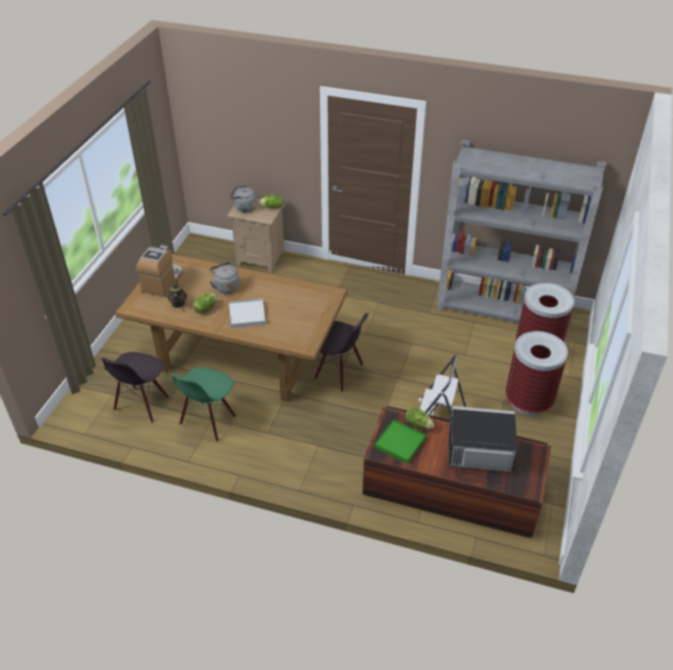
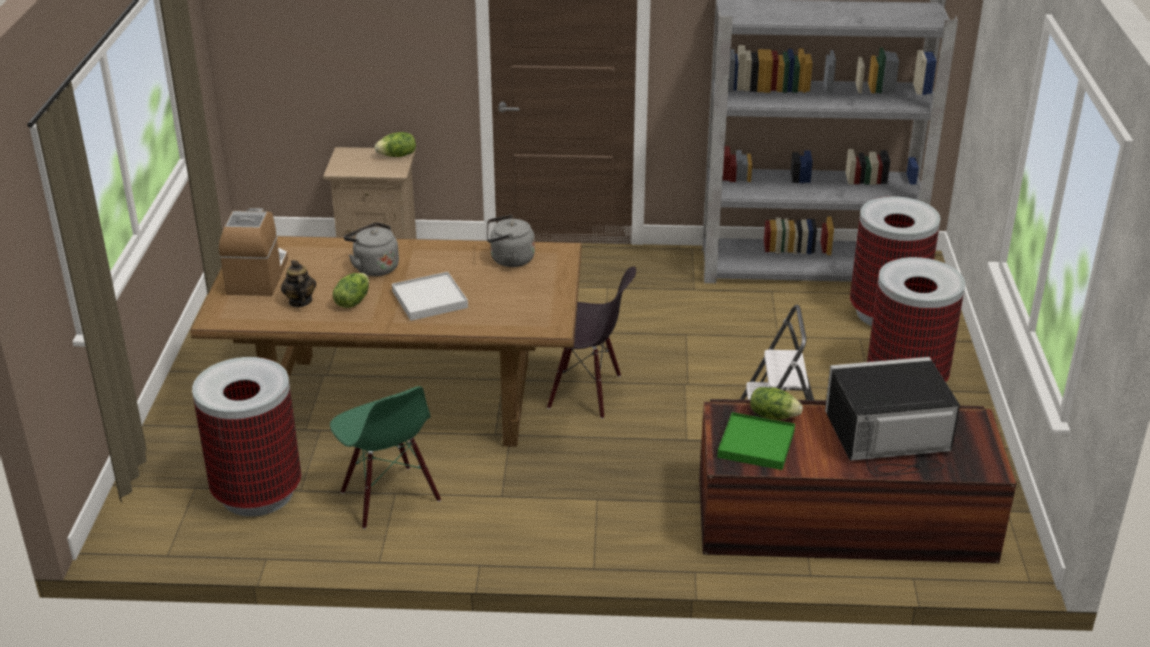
camera: 15 degrees left, 10 degrees down
(142, 404) = (257, 493): black chair -> trash can
(208, 421) = (389, 497): green chair -> green chair turned 45 degrees counterclockwise
(244, 208) = (348, 162): grey kettle -> grey kettle (509, 260)

